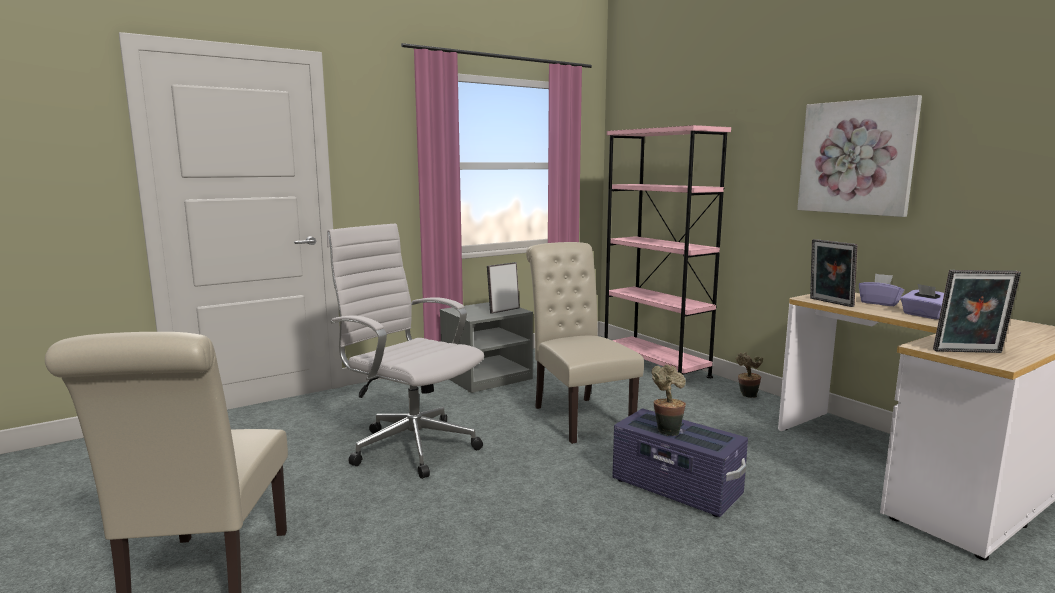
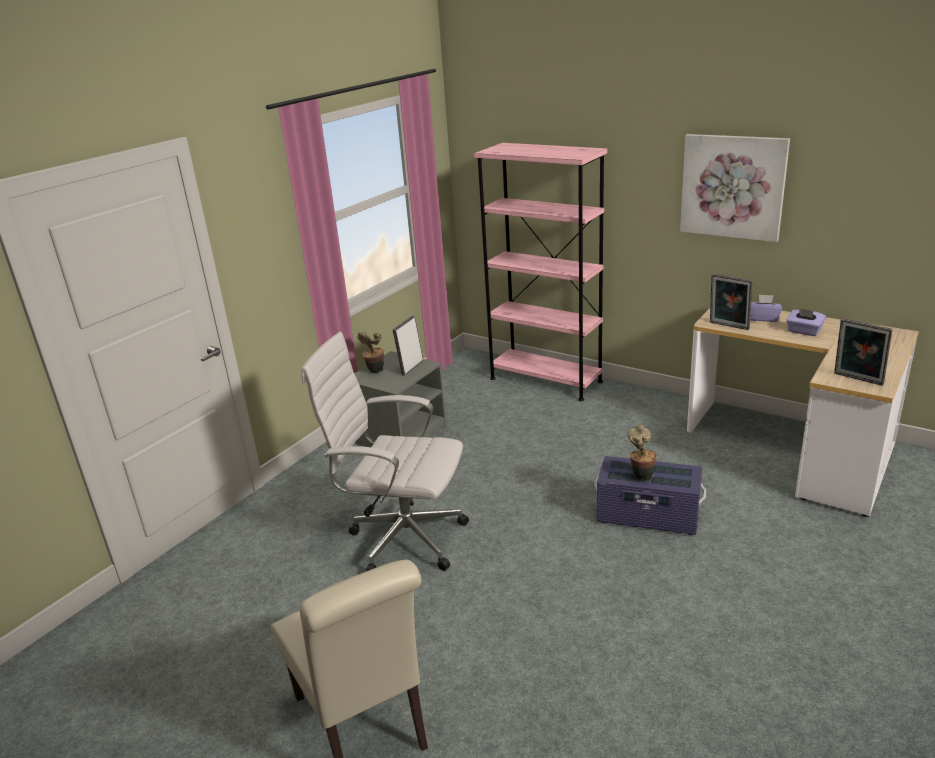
camera: 20 degrees left, 15 degrees up
(578, 416) = (521, 461): beige chair -> none
(747, 396) = (643, 398): potted plant -> potted plant (374, 371)
(969, 352) = (857, 380): picture frame -> picture frame turned 60 degrees clockwise

